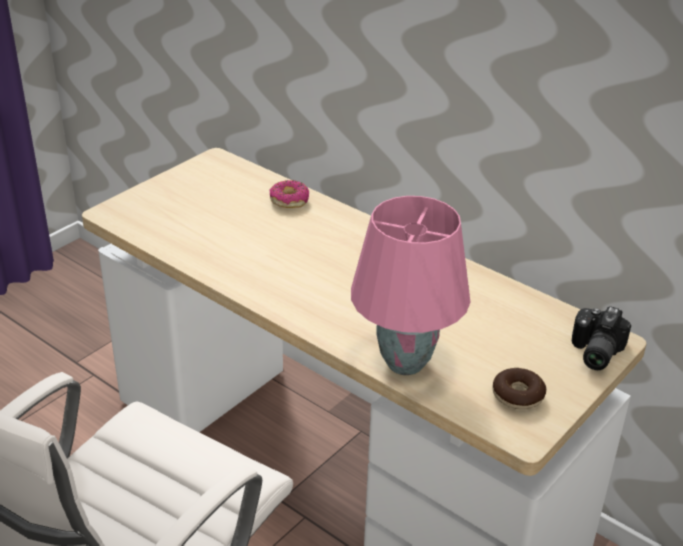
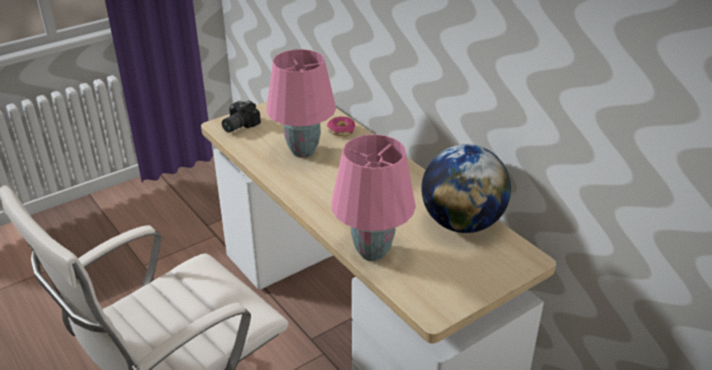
camera: 15 degrees right, 0 degrees up
(247, 236) = (302, 152): none -> pink table lamp
(506, 306) = (462, 223): none -> globe
(518, 395) = (442, 286): donut -> none
(593, 352) = (512, 265): camera -> camera (238, 125)

